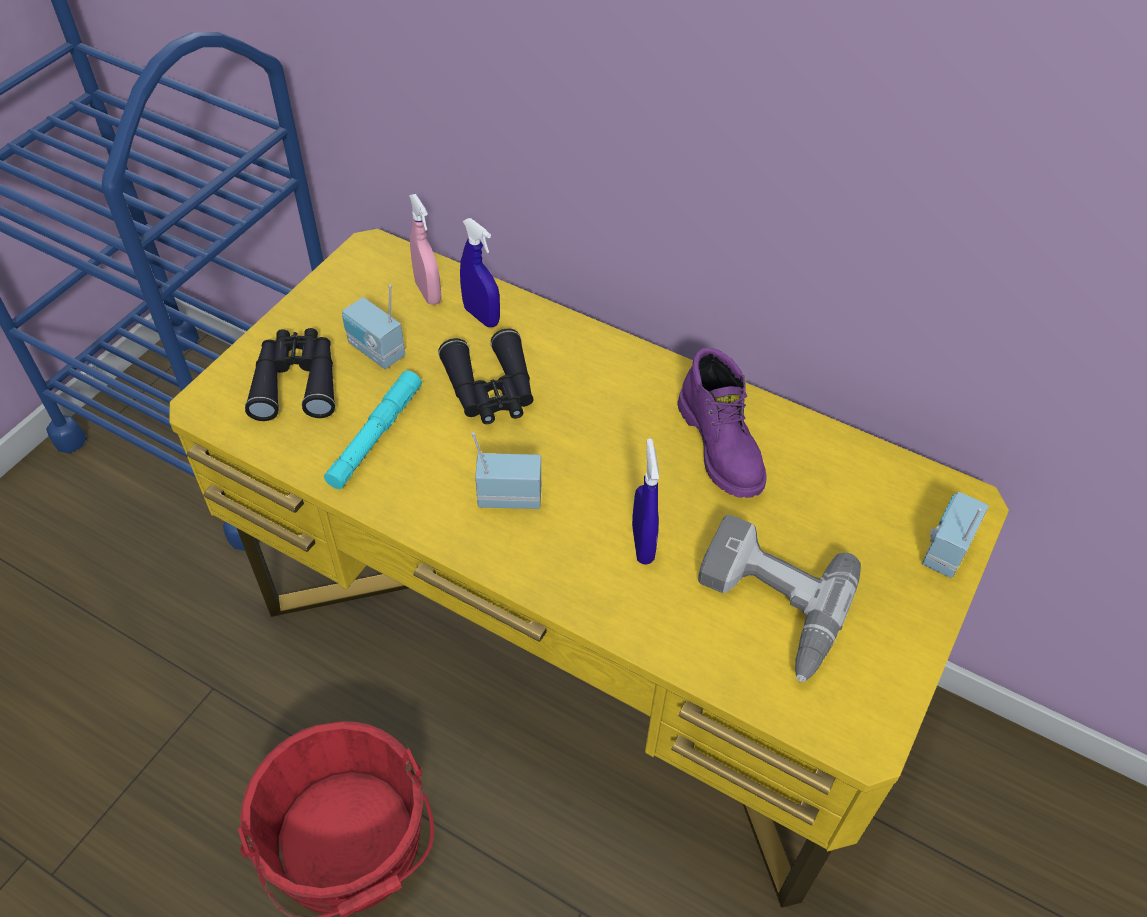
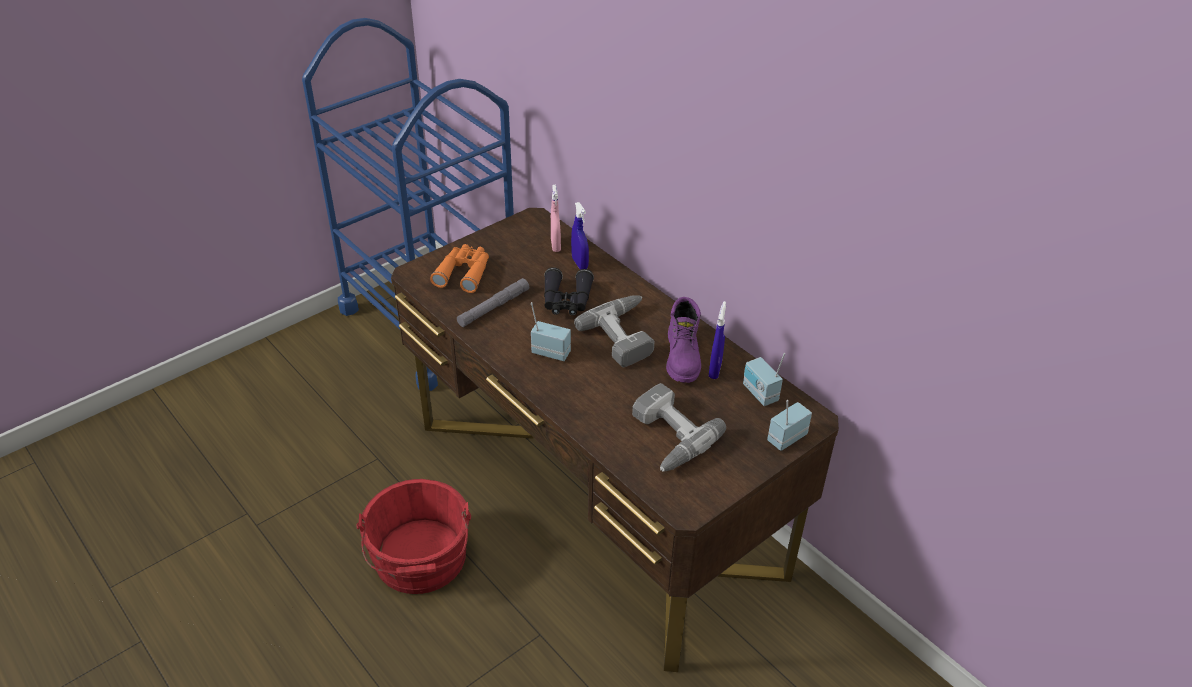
camera: 20 degrees right, 10 degrees down
(296, 381) = (464, 273): black binoculars -> orange binoculars
(375, 352) = (512, 268): radio -> radio (759, 394)
(375, 435) = (493, 307): turquoise flashlight -> grey flashlight
(570, 650) = (595, 497): yellow desk -> brown desk
(615, 430) = (626, 335): none -> power drill
(642, 544) = (612, 391): blue spray bottle -> blue spray bottle (715, 370)

